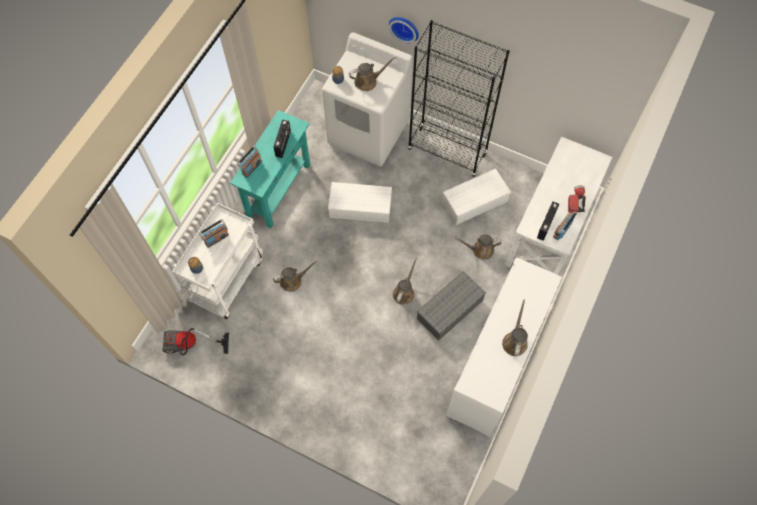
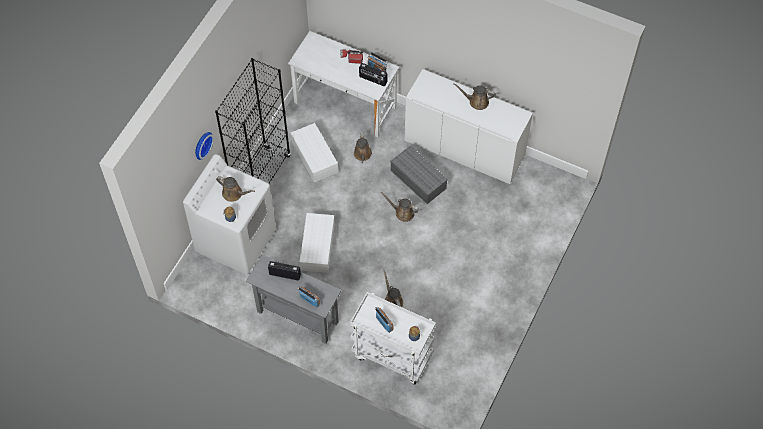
camera: 90 degrees left, 5 degrees down
(190, 346) = (457, 382): vacuum cleaner -> none
(279, 190) = (297, 317): turquoise console table -> grey console table
(368, 81) = (234, 194): brown watering can -> brown watering can turned 135 degrees clockwise

